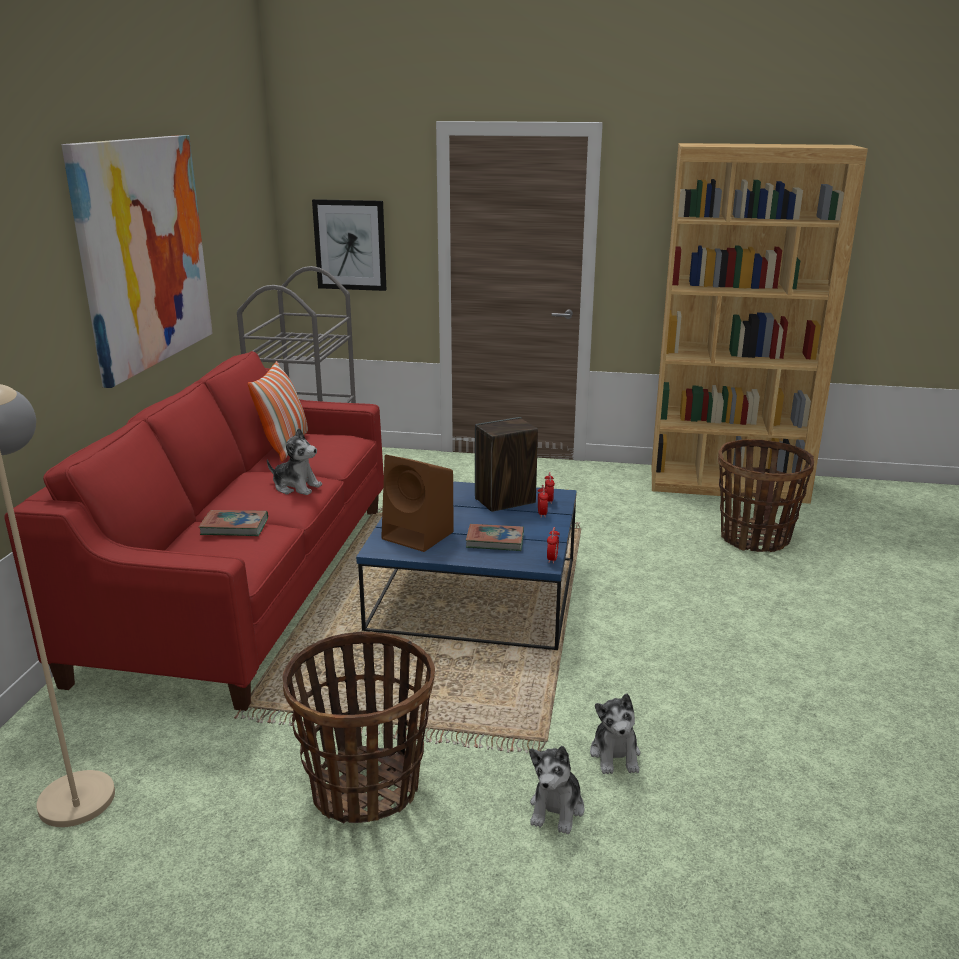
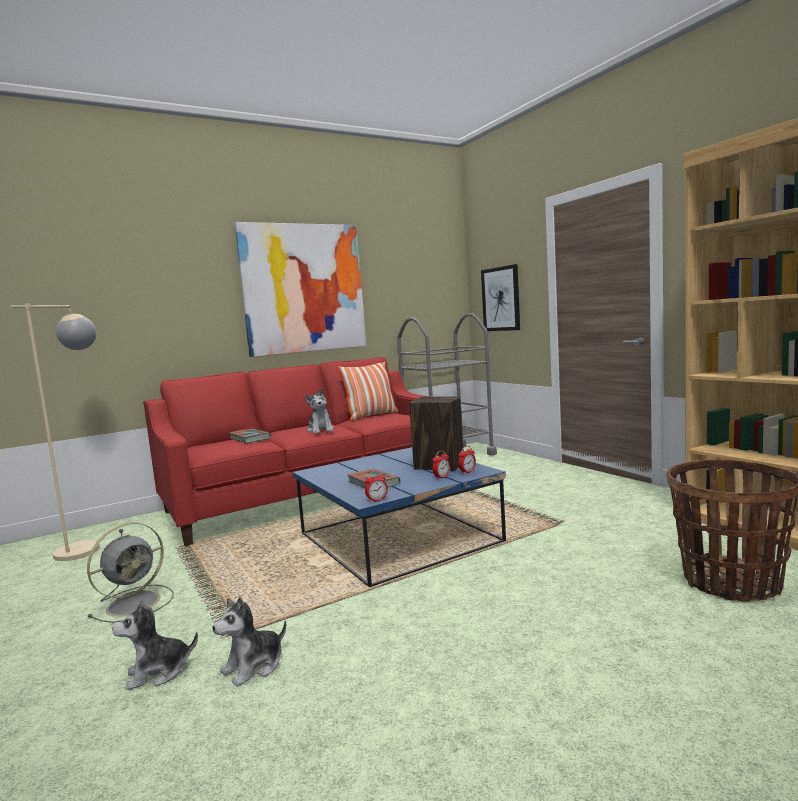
camera: 50 degrees right, 15 degrees down
(365, 787) = (136, 603): basket -> grey fan
(419, 535) = (344, 471): brown speaker -> none

